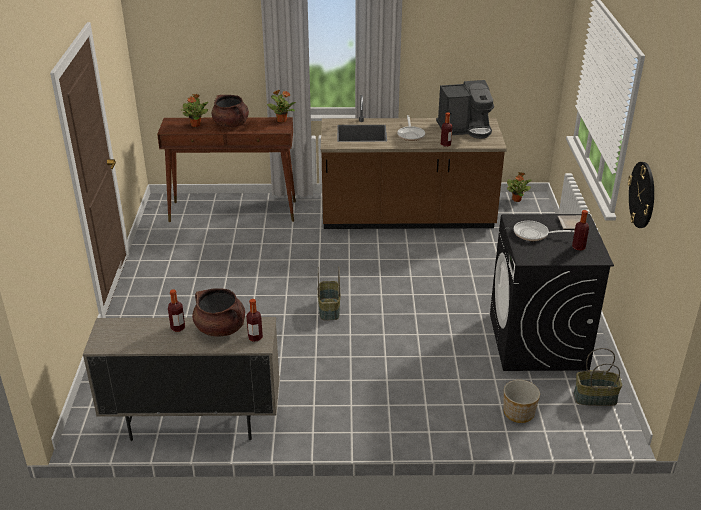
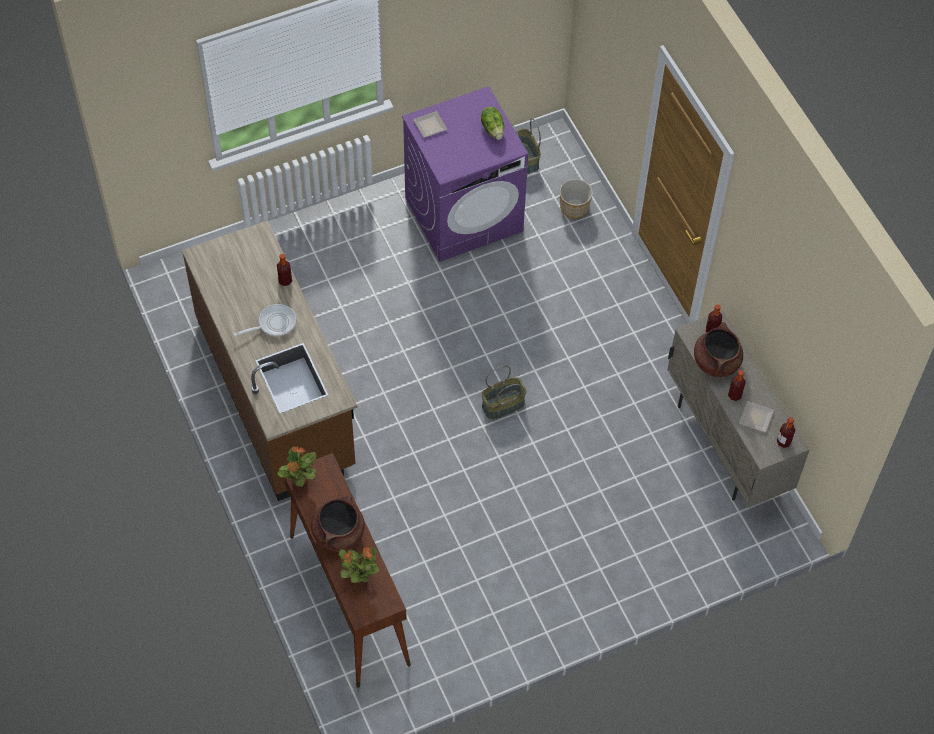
camera: 115 degrees left, 25 degrees up
(146, 332) = (755, 416): none -> plate
(465, 129) = (231, 272): coffee machine -> none
(516, 199) = (178, 291): potted plant -> none
(534, 234) = (466, 151): frying pan -> none
(538, 342) = (464, 214): black washing machine -> purple washing machine
(555, 254) = (493, 129): none -> lettuce
(578, 247) = (472, 114): bottle -> bottle (783, 442)
(642, 195) = (448, 39): wall clock -> none

